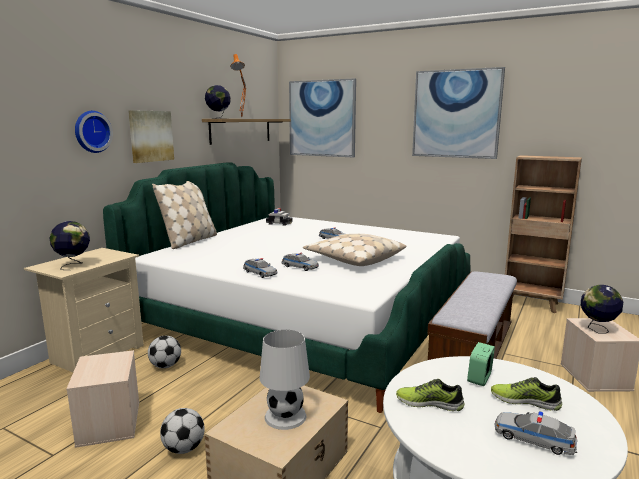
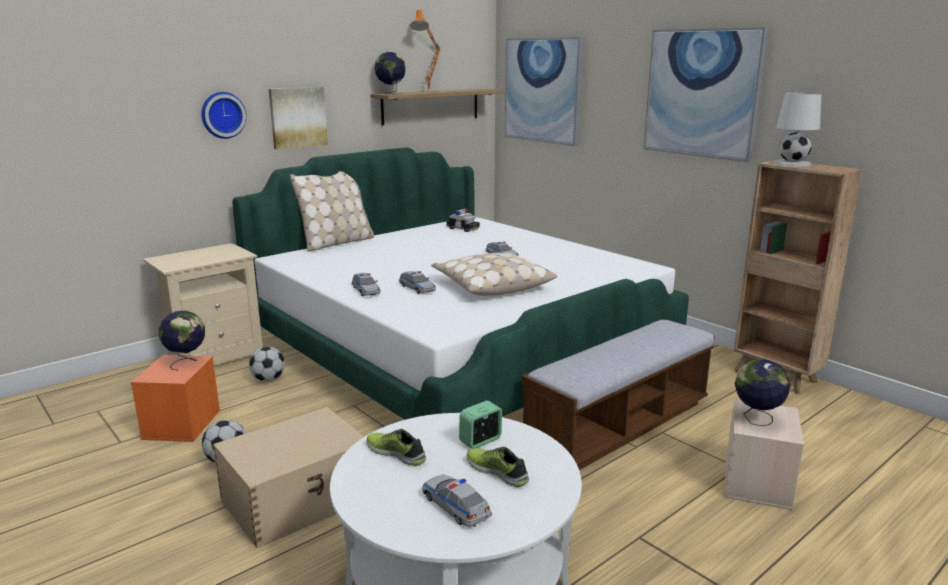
camera: 20 degrees right, 5 degrees up
(73, 265) = (185, 261): globe -> globe (186, 362)
(110, 423) = (182, 425): beige storage box -> orange storage box
(285, 416) = (295, 444): white table lamp -> white table lamp (792, 164)

